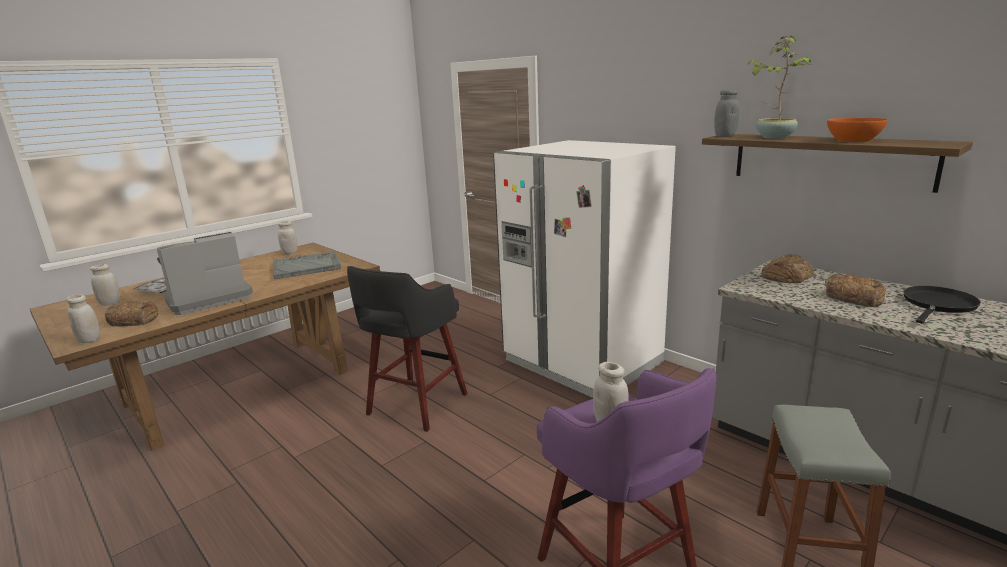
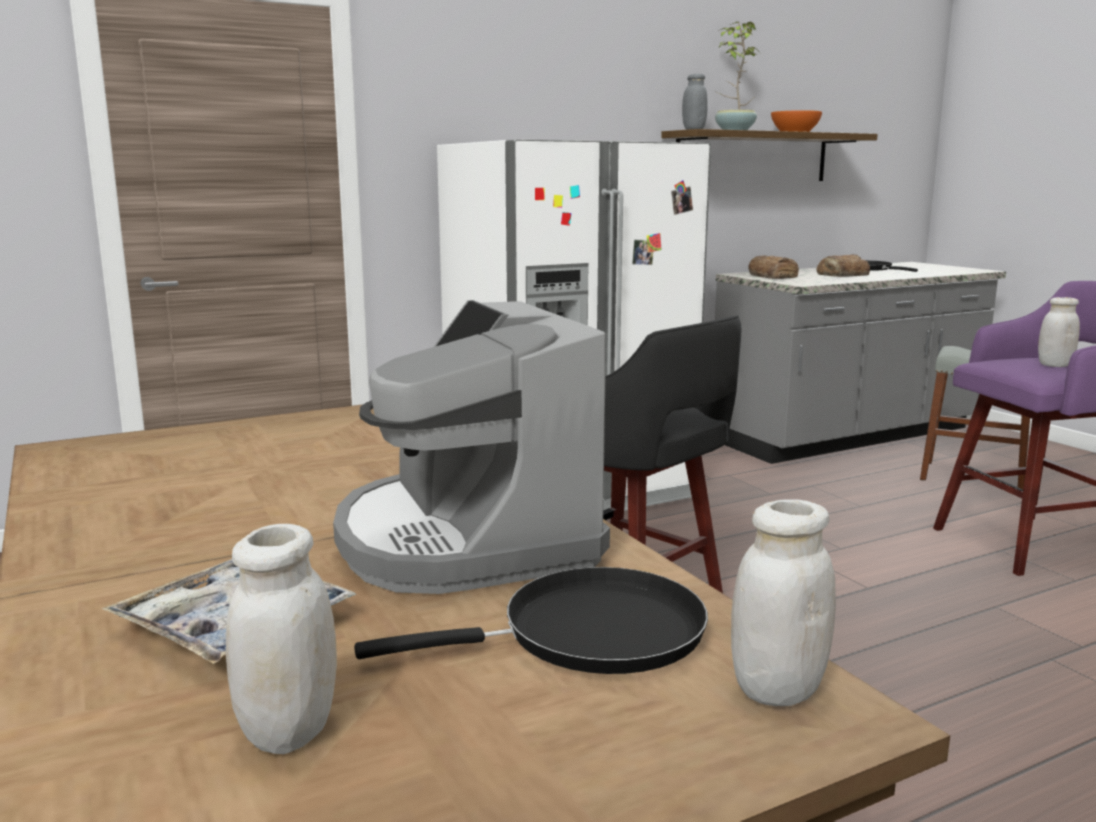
camera: 75 degrees left, 5 degrees down
(134, 319) = (589, 634): bread -> black frying pan
(289, 253) = (88, 465): white jar -> none
(307, 266) = (301, 446): grey tray -> none

